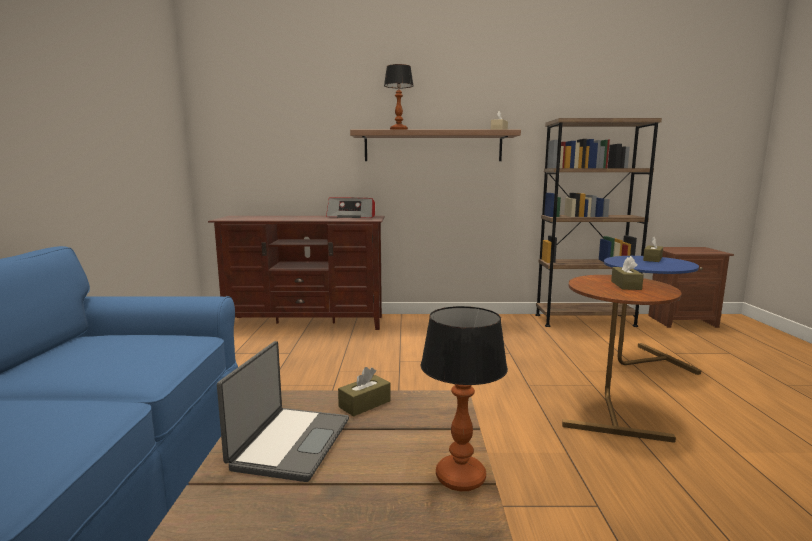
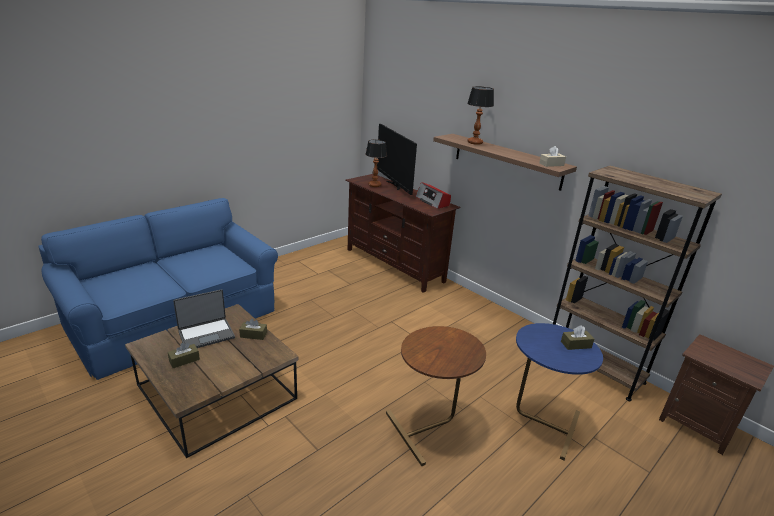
camera: 45 degrees right, 15 degrees up
(280, 216) = (394, 185): none -> television
(461, 477) = (217, 382): table lamp -> table lamp (374, 185)
(626, 285) = (448, 350): brown tissue box -> brown tissue box (184, 360)

